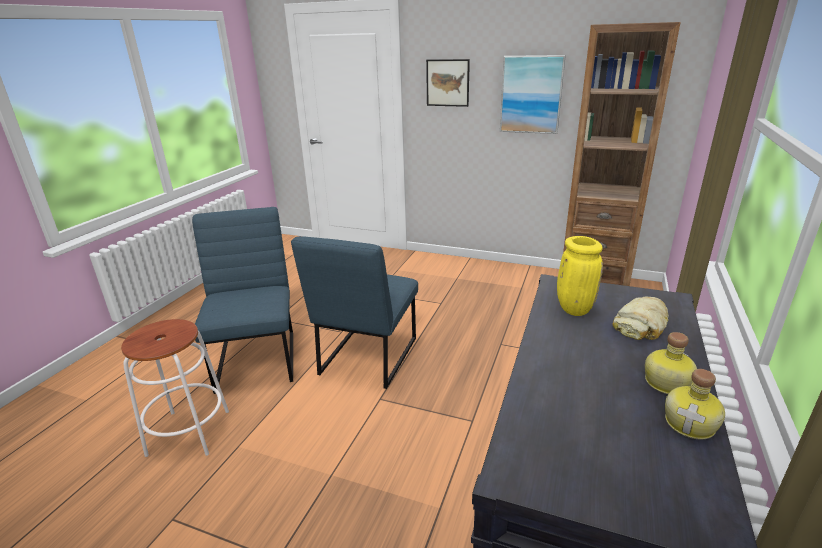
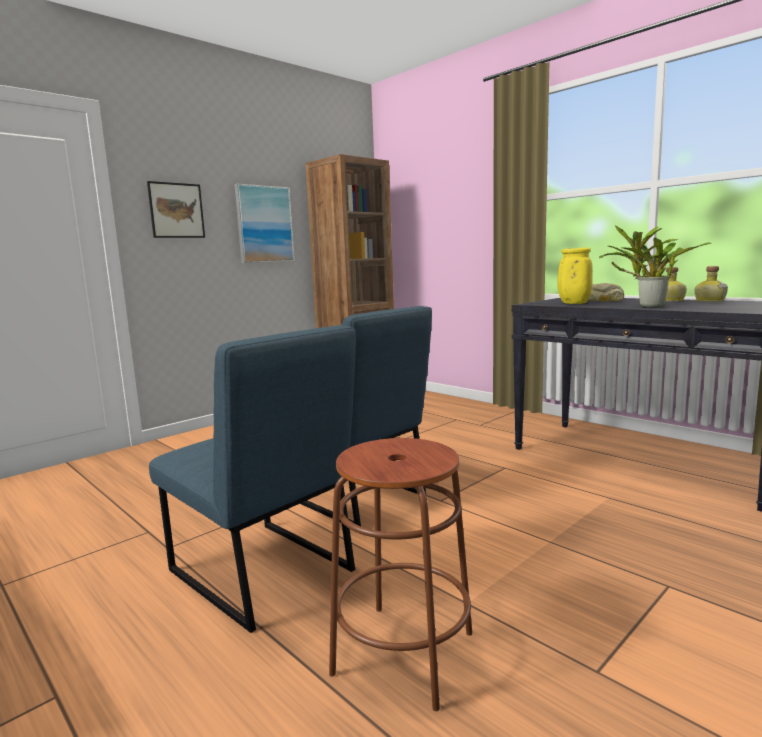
camera: 65 degrees left, 15 degrees down
(189, 432) = (403, 653): white stool -> brown stool
(258, 358) = (263, 572): blue chair -> blue chair turned 150 degrees counterclockwise
(552, 364) = (647, 306): none -> potted plant

